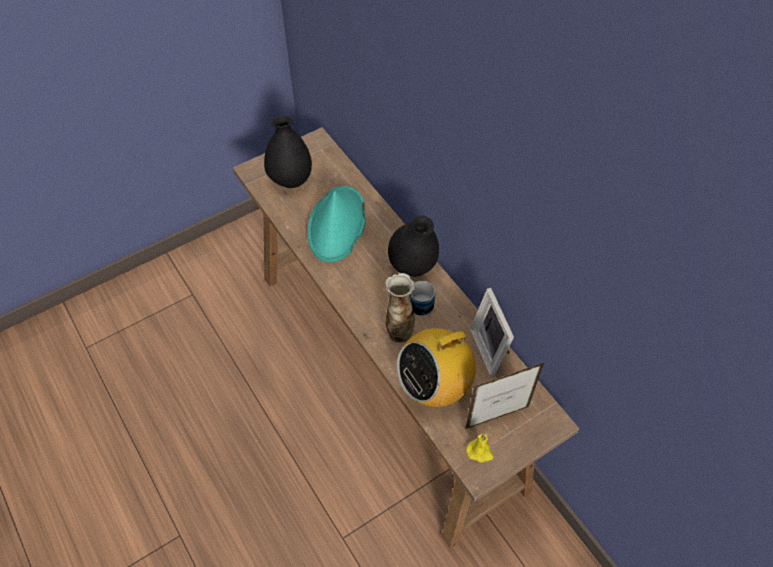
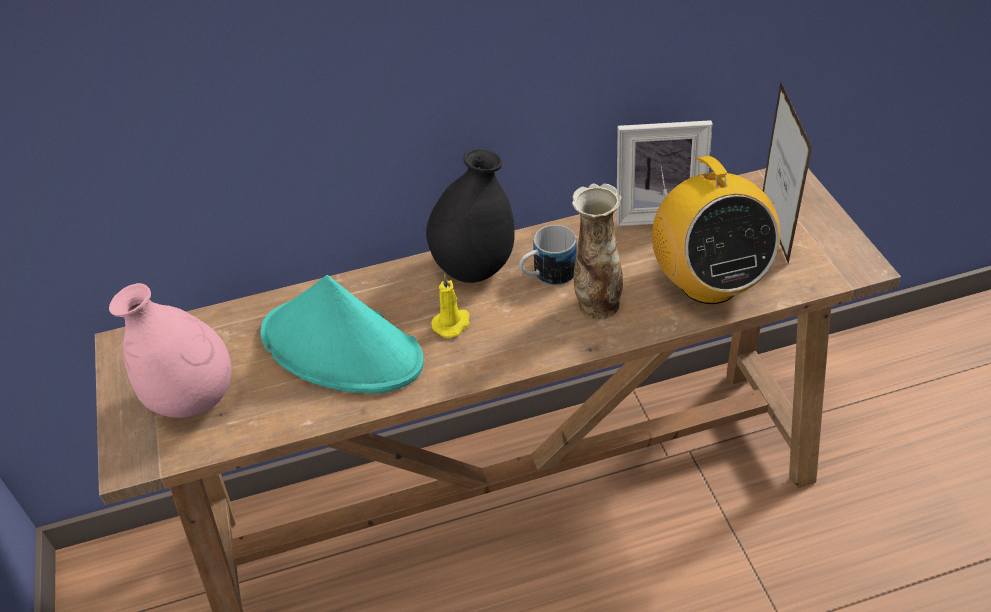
camera: 70 degrees left, 10 degrees down
(290, 179) = (194, 400): black vase -> pink vase
(480, 452) = (828, 256): yellow candle -> yellow candle (452, 323)

